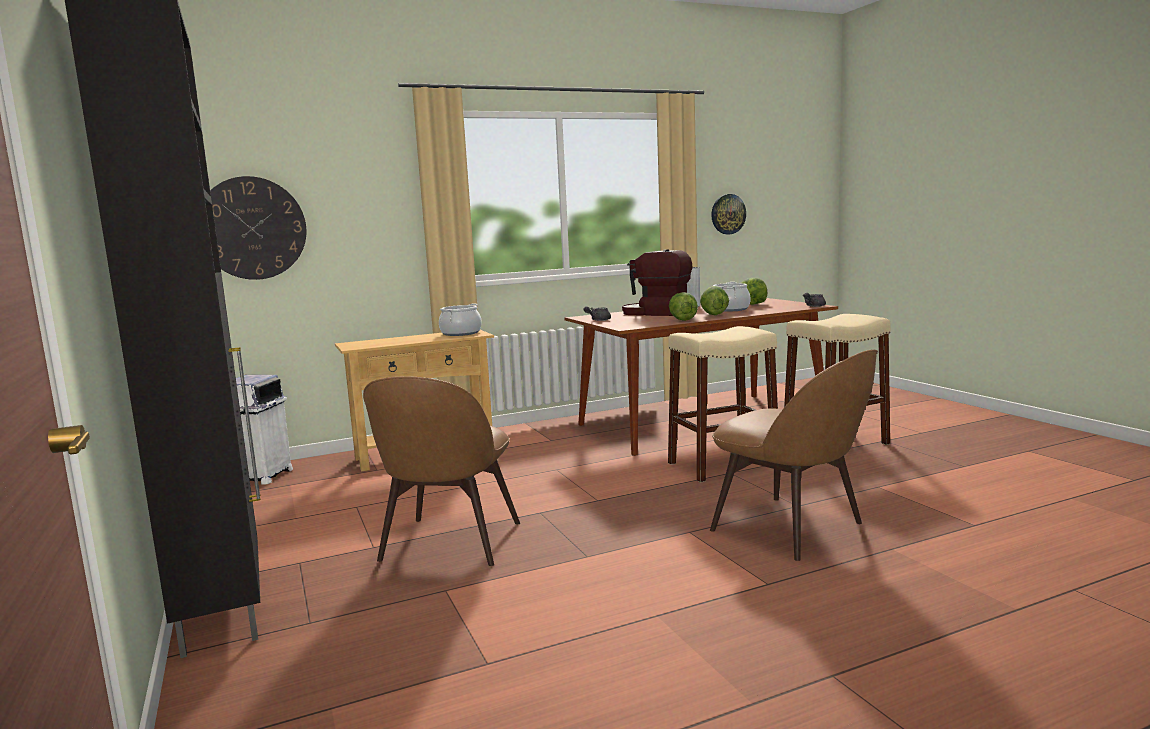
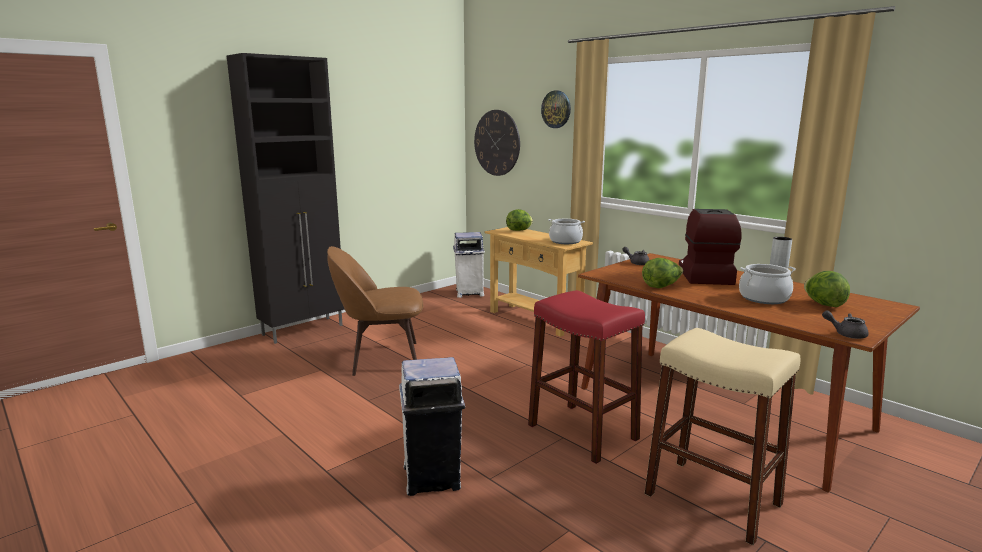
camera: 70 degrees right, 5 degrees up
(713, 315) = (709, 294): lettuce -> lettuce (519, 230)
(722, 465) = (582, 432): beige stool -> red stool
(728, 214) = (930, 180): wall clock -> wall clock (556, 109)
(792, 528) = (433, 477): brown chair -> white trash can

